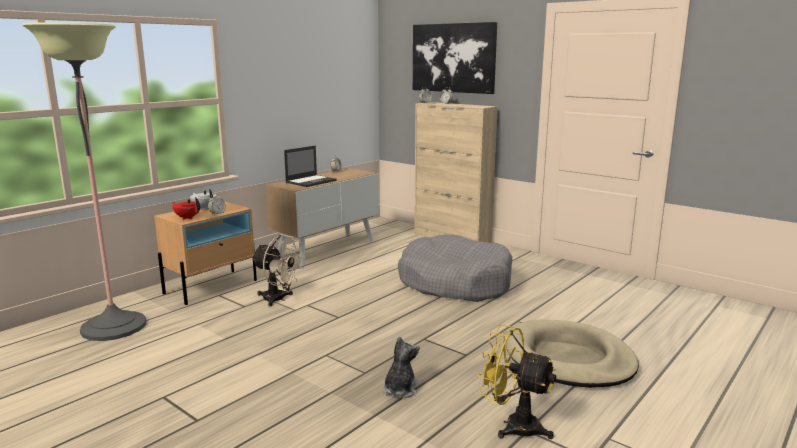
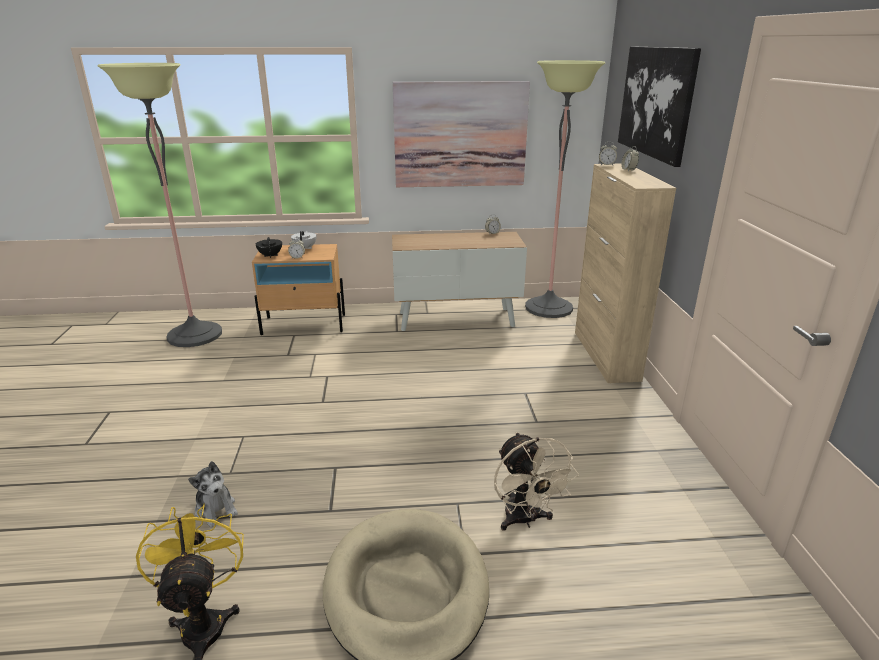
camera: 45 degrees right, 10 degrees up
(187, 218) = (270, 255): red teapot -> black teapot
(278, 299) = (320, 359): beige fan -> beige fan (525, 520)
(297, 94) = (460, 135): none -> picture
(311, 181) = (436, 241): laptop -> none
(373, 227) = (548, 308): none -> floor lamp
(400, 389) = (216, 509): plush toy -> plush toy turned 75 degrees clockwise
(455, 283) = (493, 416): grey dog bed -> none

